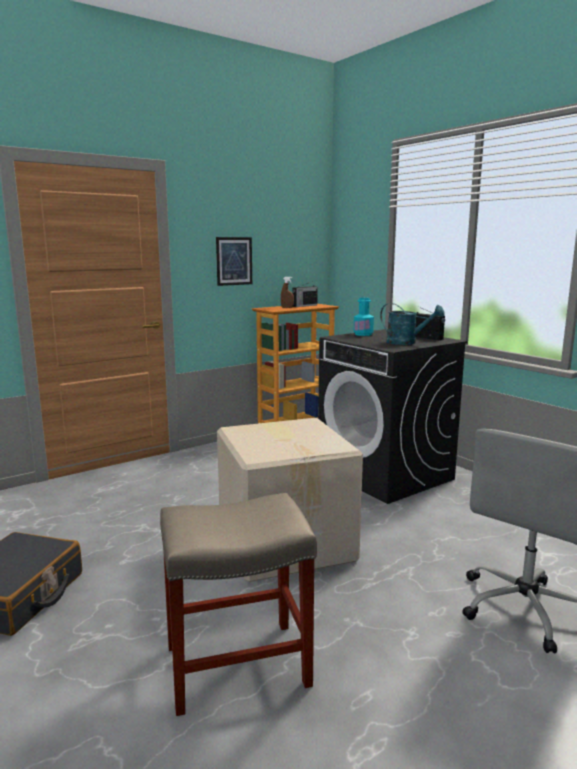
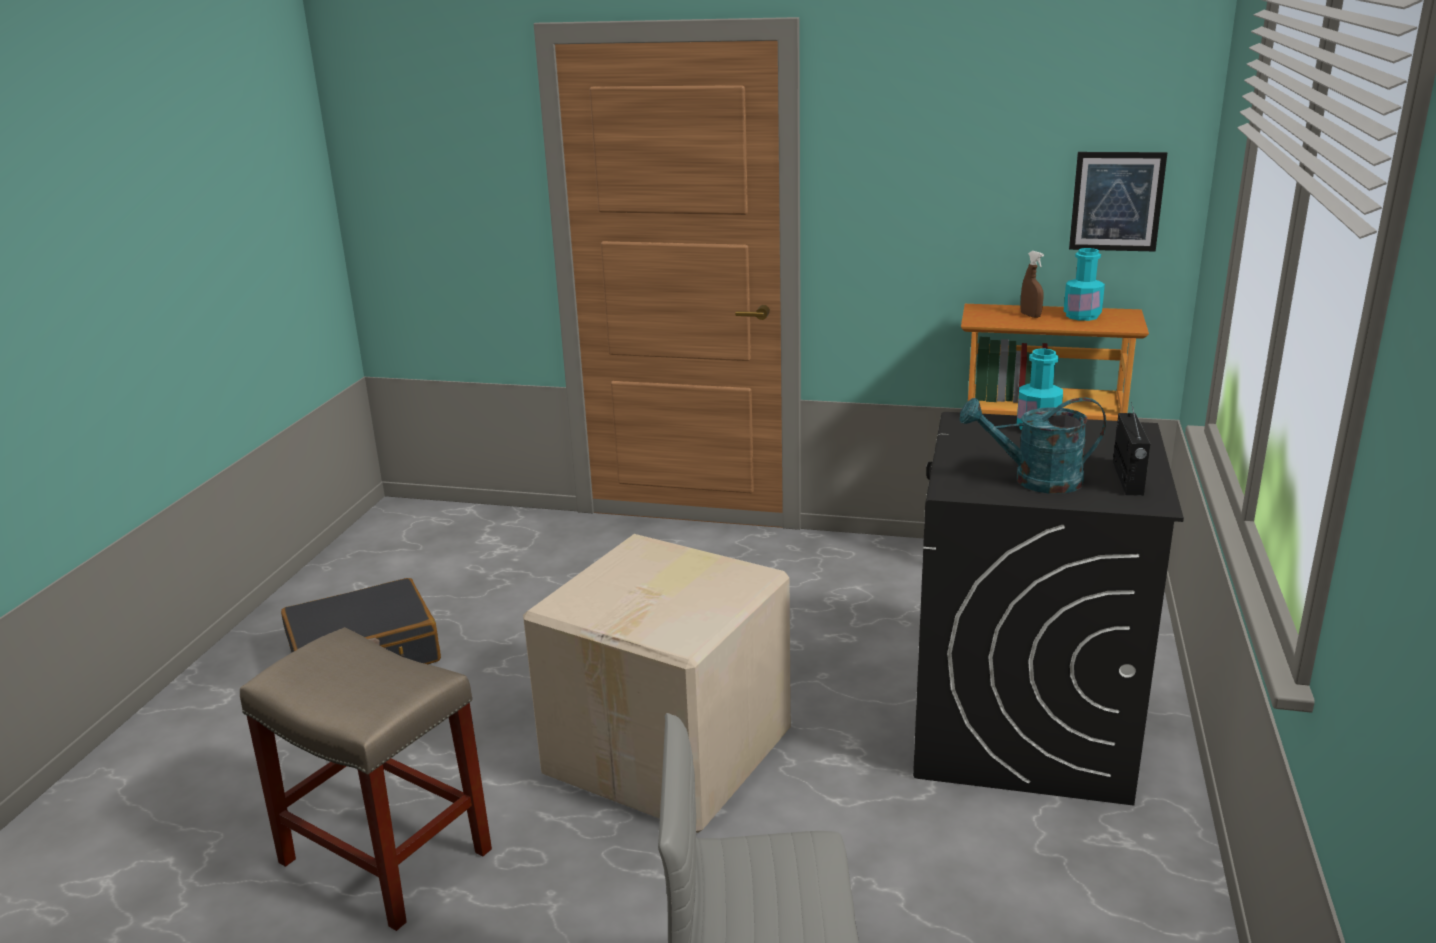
camera: 50 degrees right, 10 degrees up
(234, 261) = (936, 207): picture -> picture (1116, 201)
(304, 306) = (1082, 316): radio -> turquoise bottle
(407, 342) = (1035, 481): turquoise watering can -> turquoise watering can turned 105 degrees clockwise

